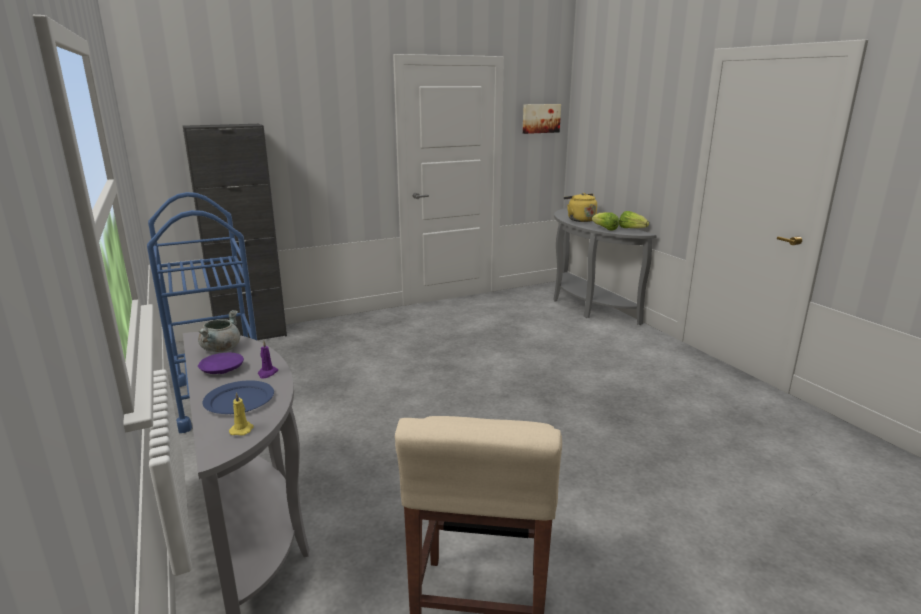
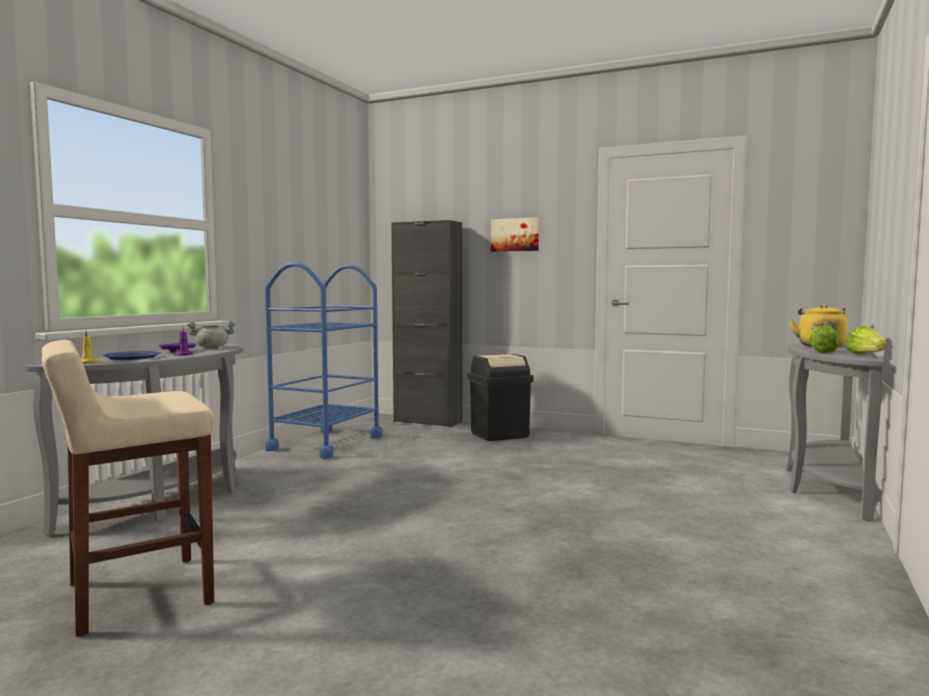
camera: 50 degrees right, 15 degrees down
(344, 329) = (499, 434): none -> black trash can
(540, 118) = (811, 211): picture -> picture (515, 235)

